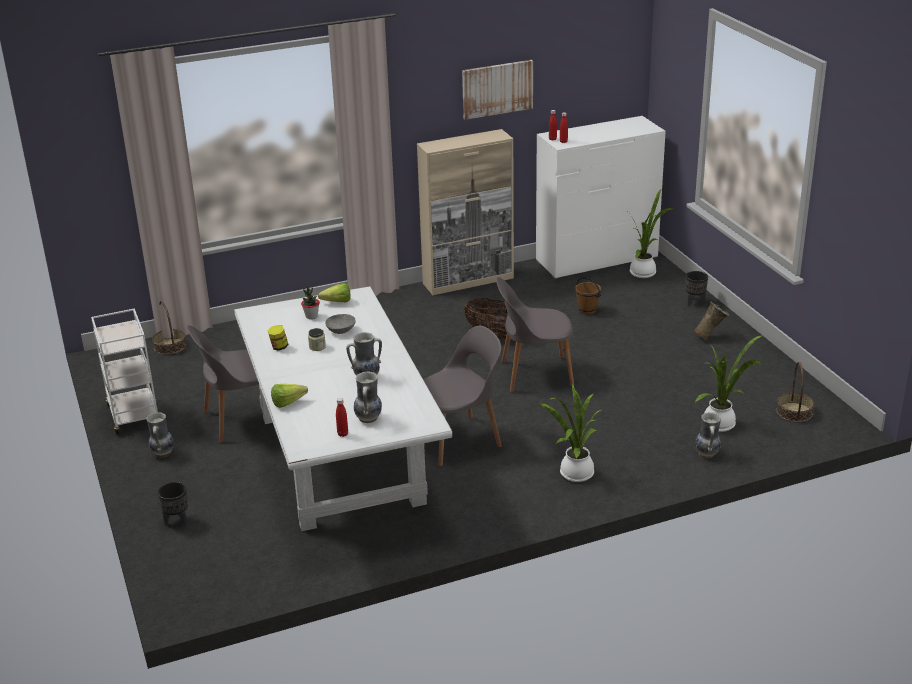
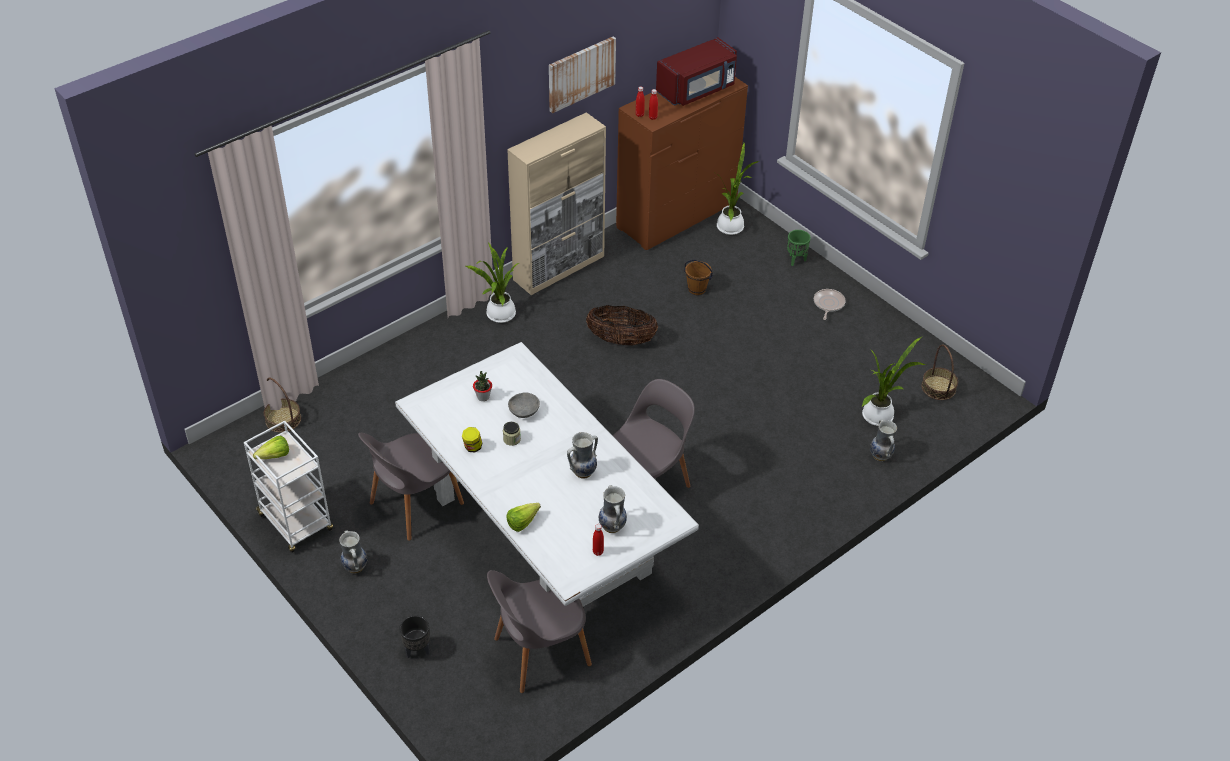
camera: 20 degrees left, 15 degrees up
(334, 302) = (496, 372): lettuce -> lettuce (271, 457)
(534, 374) = (681, 385): grey chair -> grey chair (539, 653)
(574, 474) = (772, 506): potted plant -> potted plant (499, 315)
(596, 259) = (677, 215): white dresser -> brown dresser
(615, 129) = (697, 90): none -> red microwave
(695, 302) = (796, 260): black planter -> green planter
(710, 336) = (828, 304): beige vase -> frying pan

